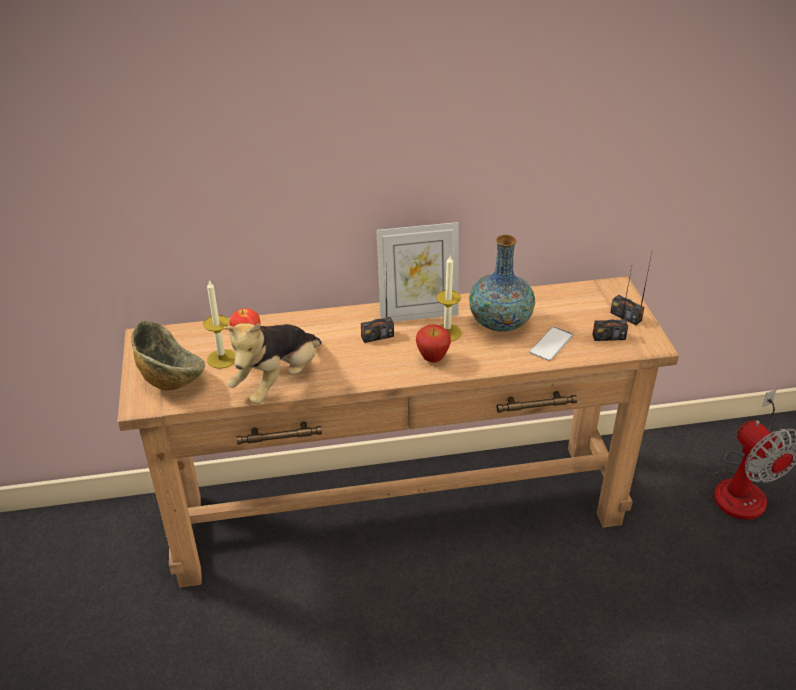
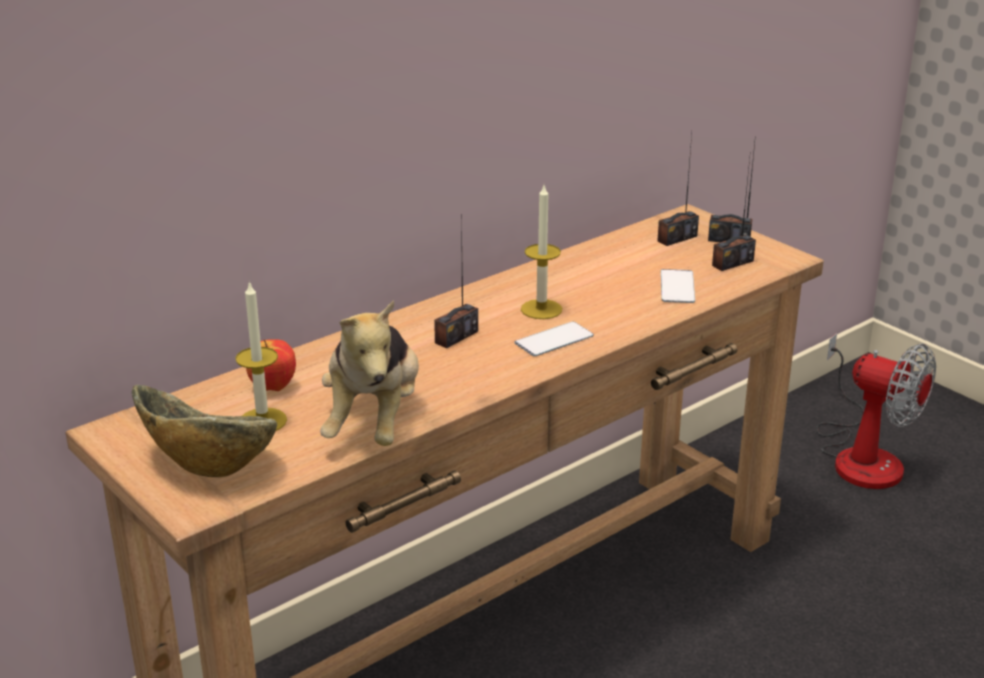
camera: 30 degrees left, 10 degrees down
(418, 314) = (483, 300): picture frame -> none
(432, 359) = (554, 340): apple -> phone
(500, 323) = (594, 283): vase -> none
(590, 304) = (677, 238): none -> radio

